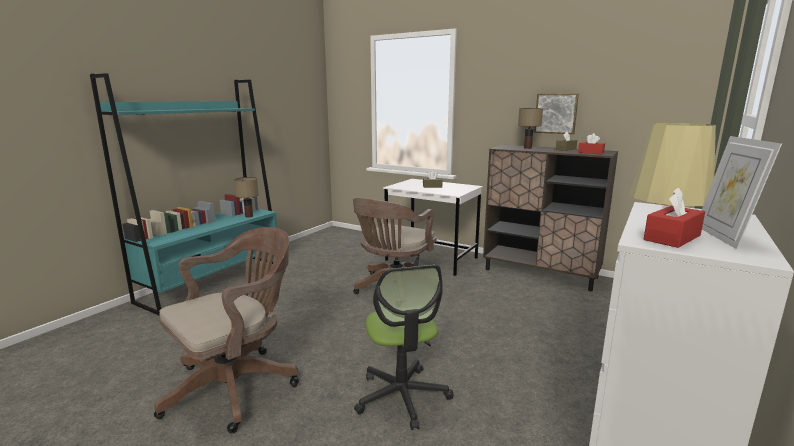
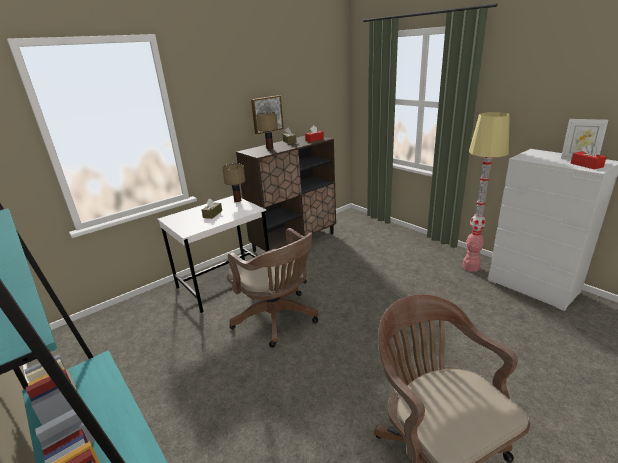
camera: 70 degrees left, 10 degrees up
(249, 216) = (106, 381): table lamp -> table lamp (237, 200)
(402, 396) = (453, 345): office chair -> none

